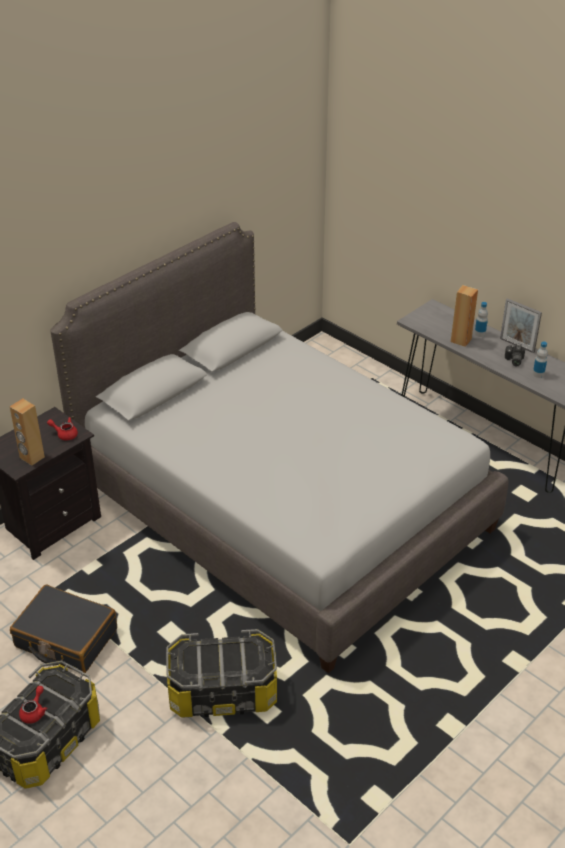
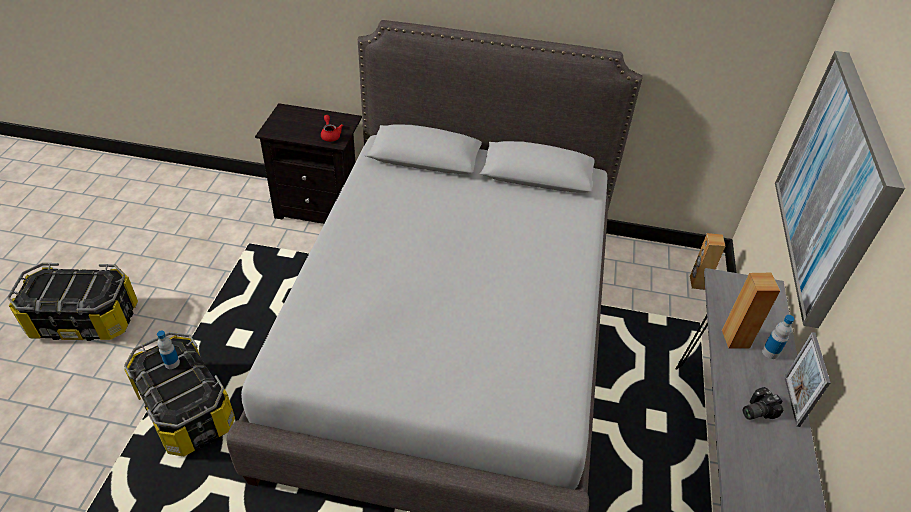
camera: 55 degrees right, 5 degrees up
(32, 457) = (288, 132): brown speaker -> brown speaker (698, 283)
(34, 711) = (62, 286): red teapot -> none
(66, 638) = (199, 277): black suitcase -> none
(438, 221) = (834, 186): none -> picture
(538, 374) = (757, 450): bottle -> bottle (172, 363)

